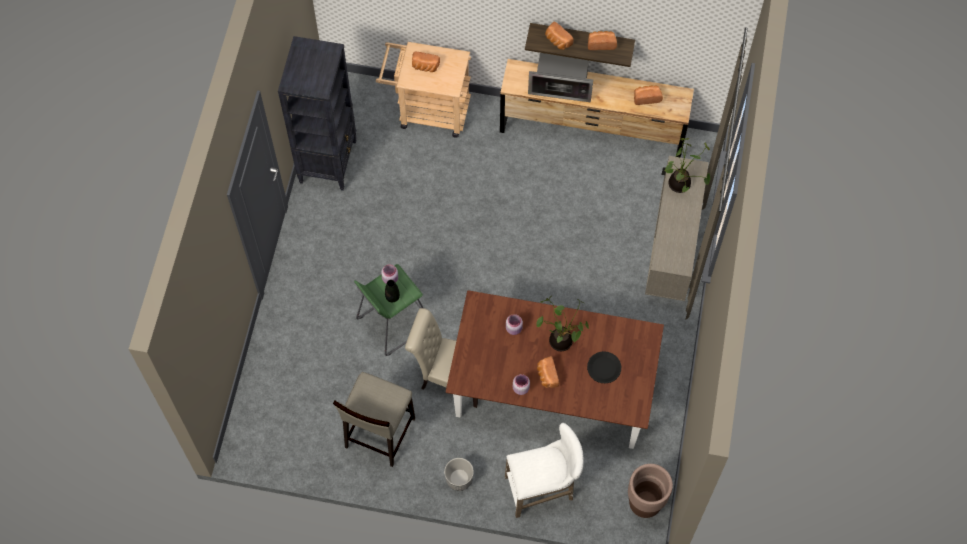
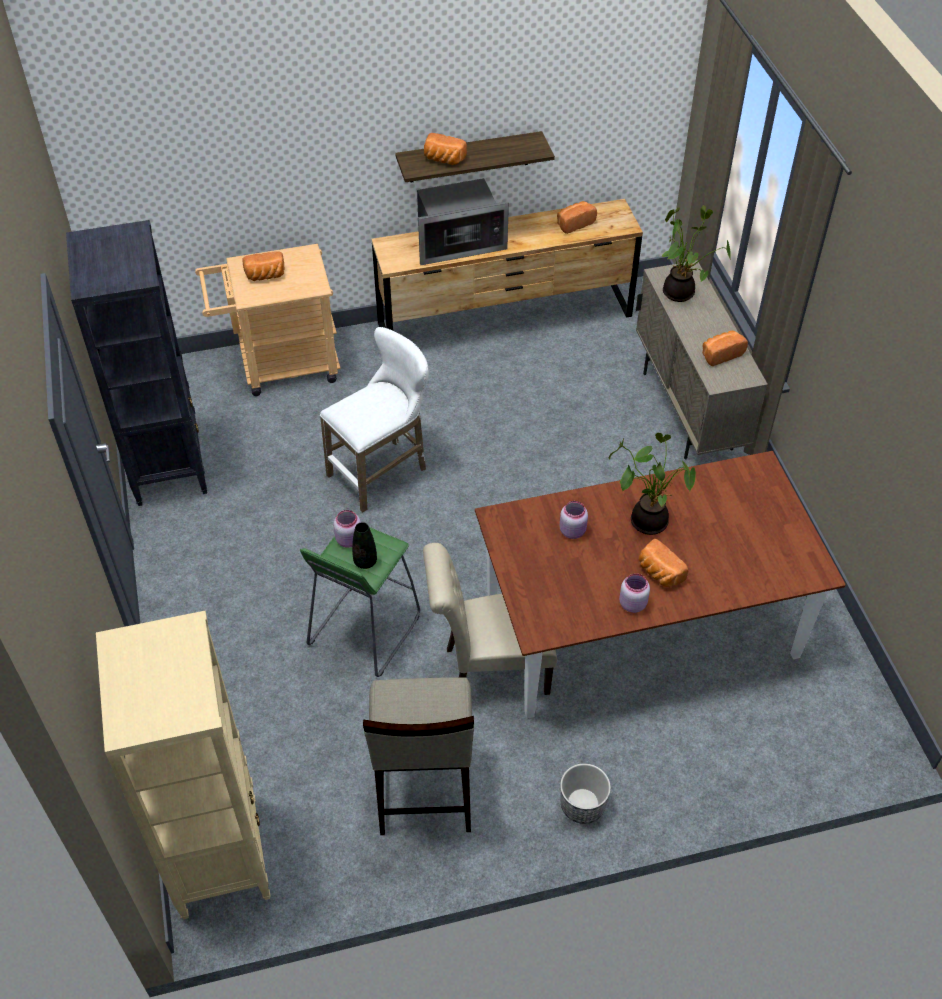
camera: 25 degrees left, 15 degrees down
(259, 422) = (220, 856): none -> beige bookcase
(543, 489) = (713, 765): white stool -> white stool (383, 471)
(601, 43) = (502, 146): bread -> bread (720, 354)
(604, 368) = (731, 532): black plate -> none
(644, 504) = (865, 724): brown planter -> none

